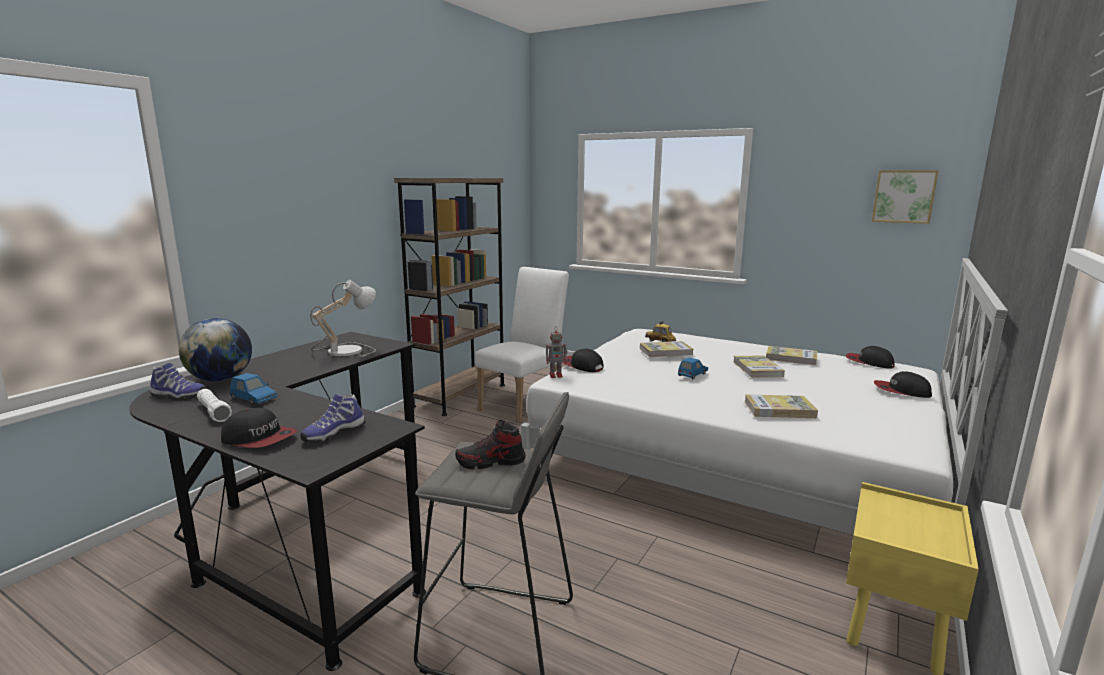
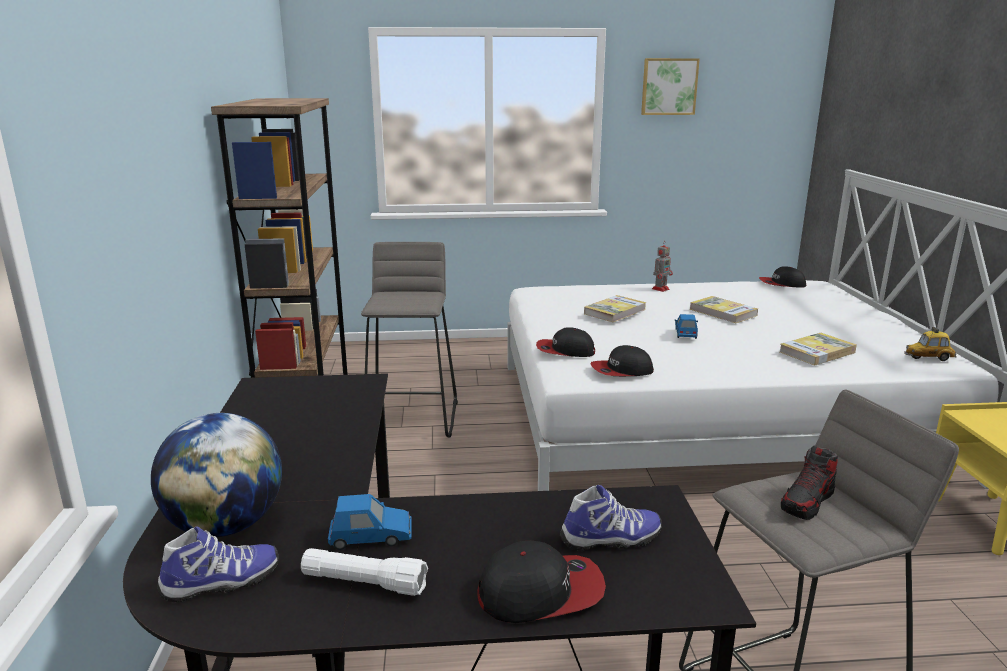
camera: 35 degrees left, 5 degrees up
(333, 433) = (611, 540): shoe -> shoe turned 105 degrees counterclockwise
(345, 350) = (313, 411): table lamp -> none
(524, 404) = (412, 418): white chair -> grey stool
(556, 375) = (560, 370): toy robot -> toy robot (661, 289)
(660, 342) = (587, 301): toy car -> toy car (928, 358)
(791, 358) = (722, 293): book -> none
(901, 391) = (853, 308): cap -> cap (621, 371)
(904, 196) = (759, 107): picture -> picture (669, 86)

